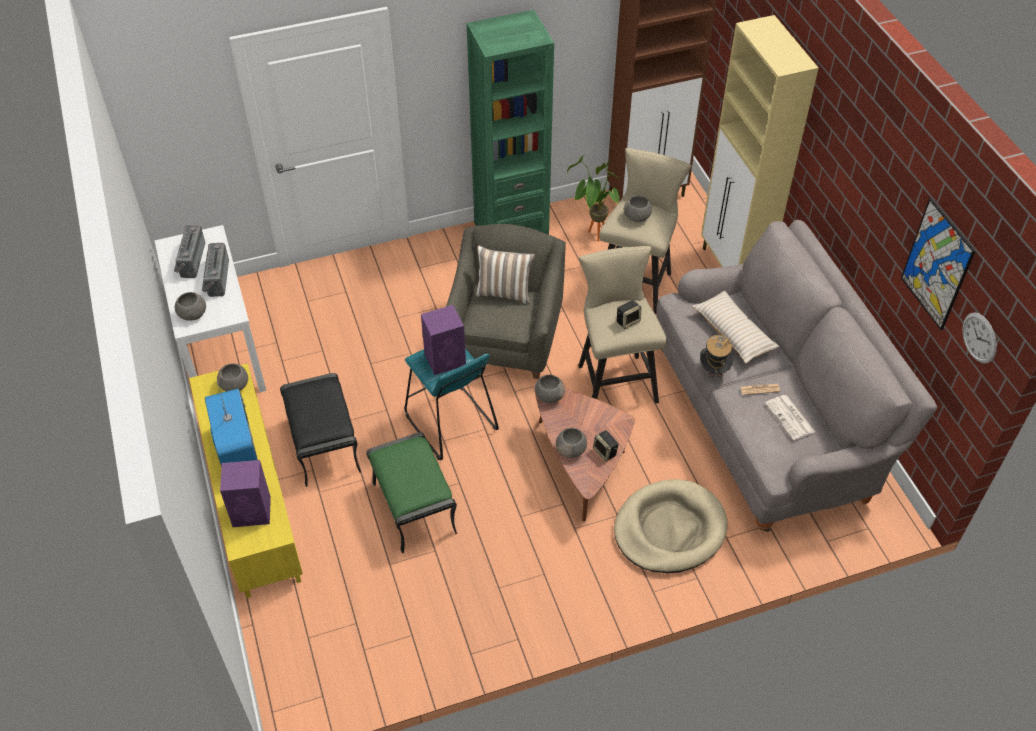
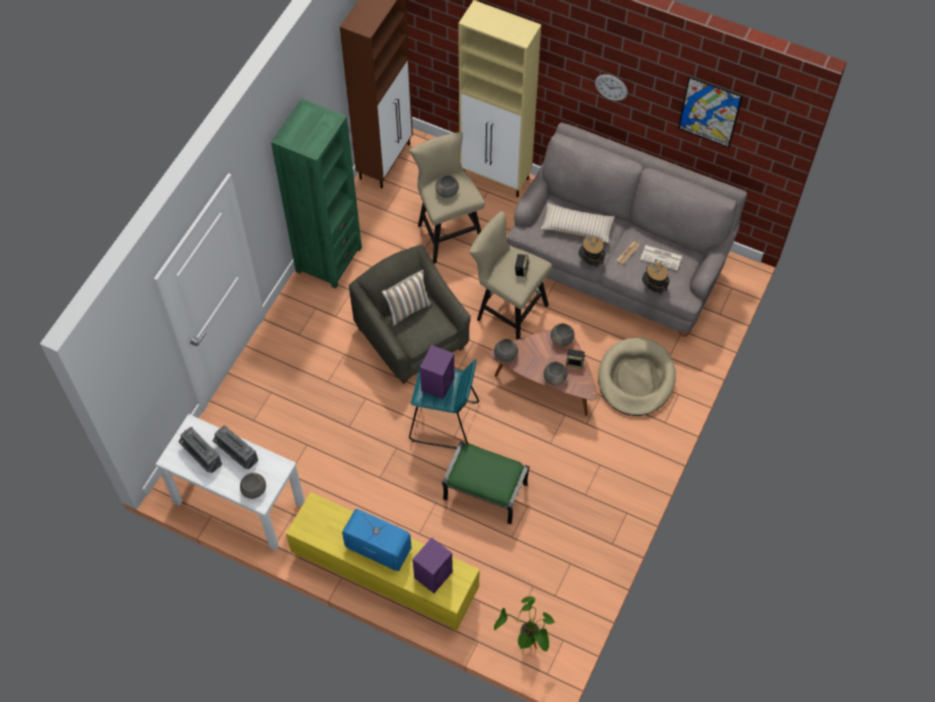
camera: 45 degrees left, 10 degrees up
(235, 385) = (322, 512): grey bowl -> grey bowl (562, 339)
(323, 444) = (385, 503): black ottoman -> none
(592, 236) = (384, 220): potted plant -> potted plant (526, 646)
(750, 438) = (654, 288): none -> hat
(979, 338) = (765, 141): wall clock -> wall clock (611, 87)

